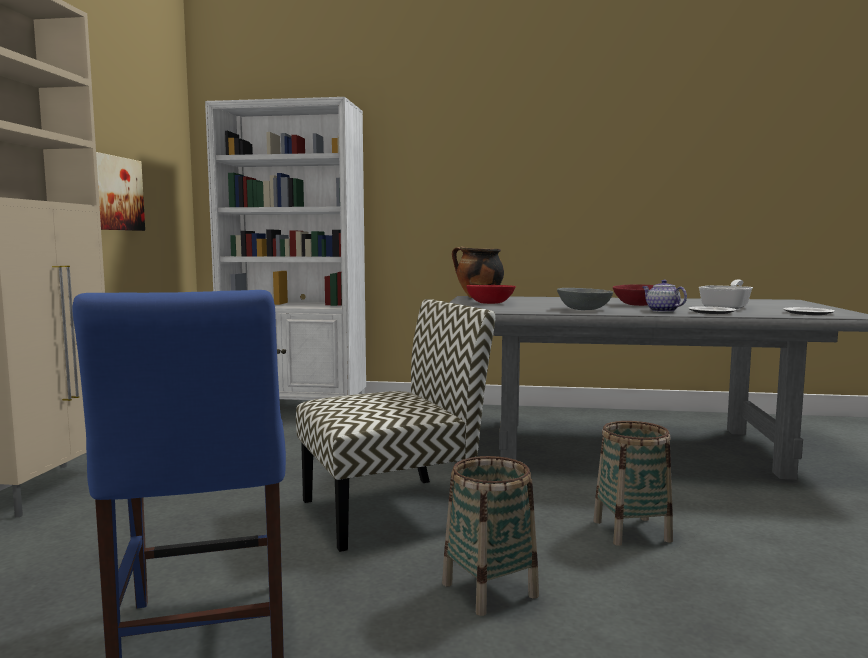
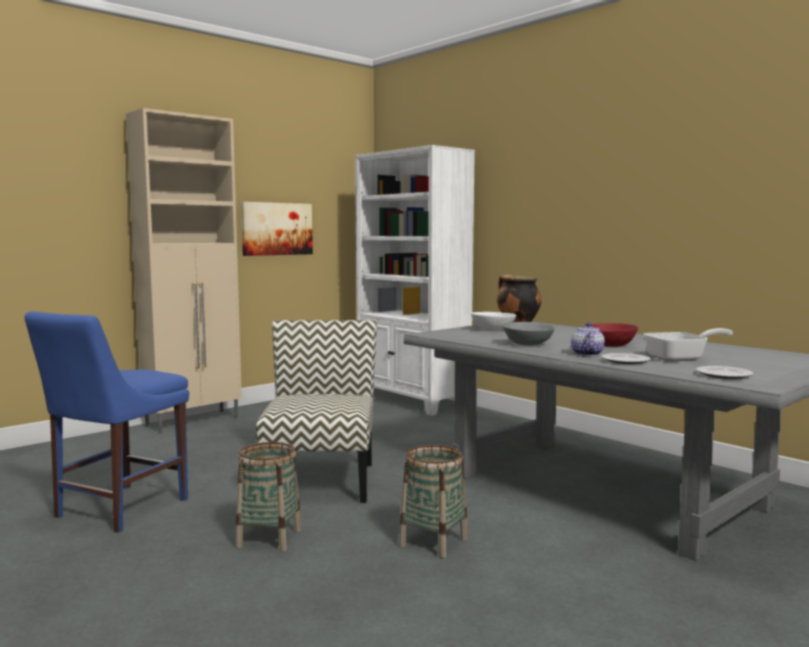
camera: 40 degrees right, 0 degrees up
(392, 510) = (320, 481): chair -> chair turned 105 degrees counterclockwise
(491, 303) = (493, 330): red bowl -> white bowl

